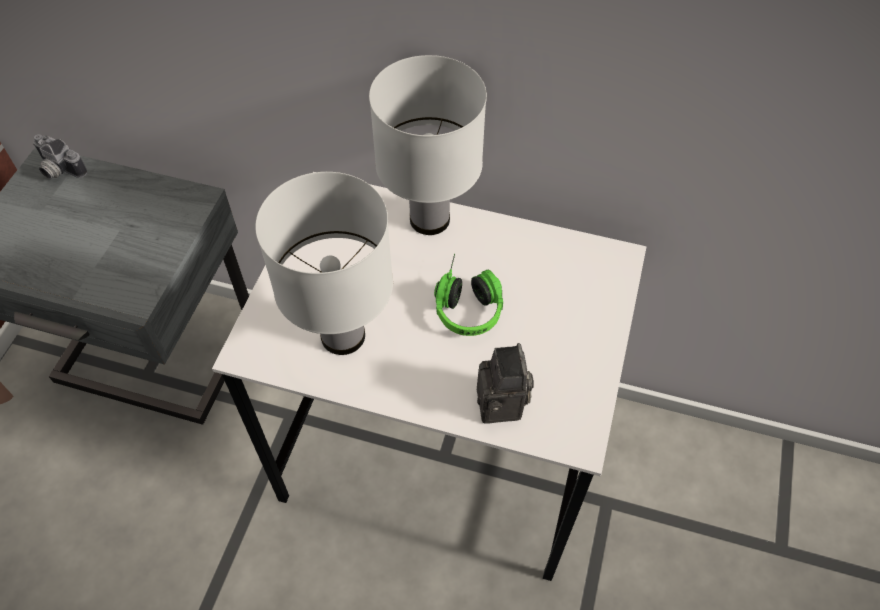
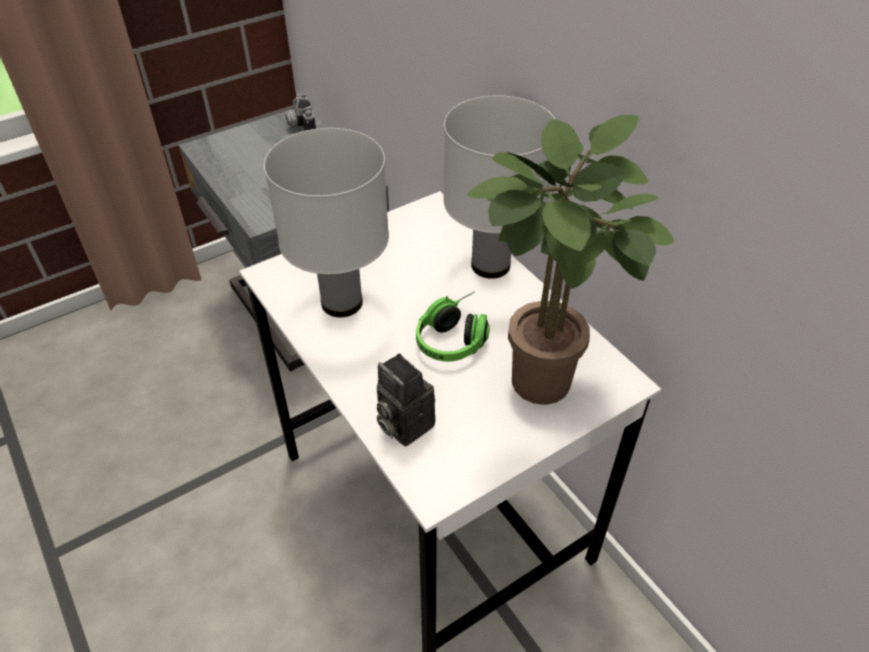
camera: 40 degrees right, 10 degrees down
(503, 406) = (402, 424): camera -> camera turned 105 degrees clockwise
(573, 304) = (543, 390): none -> potted plant

